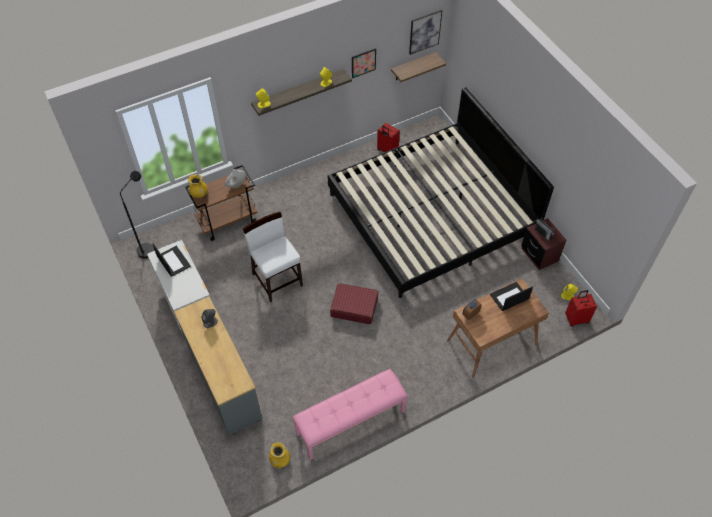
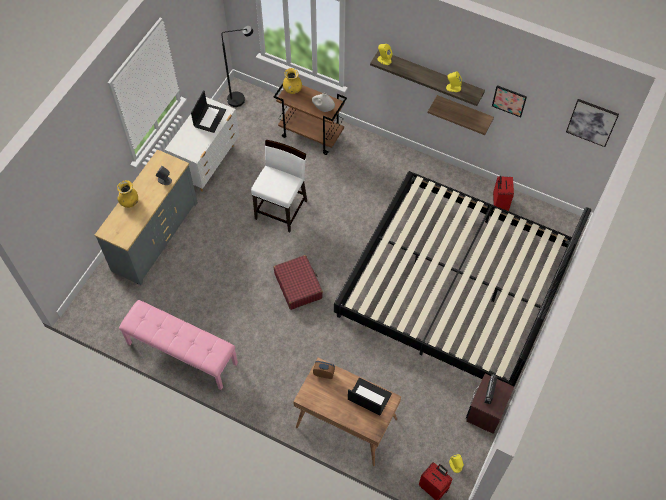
camera: 55 degrees right, 5 degrees up
(280, 460) = (113, 322): yellow vase -> yellow vase (129, 202)
(413, 66) = (568, 147): shelf -> shelf (464, 112)

